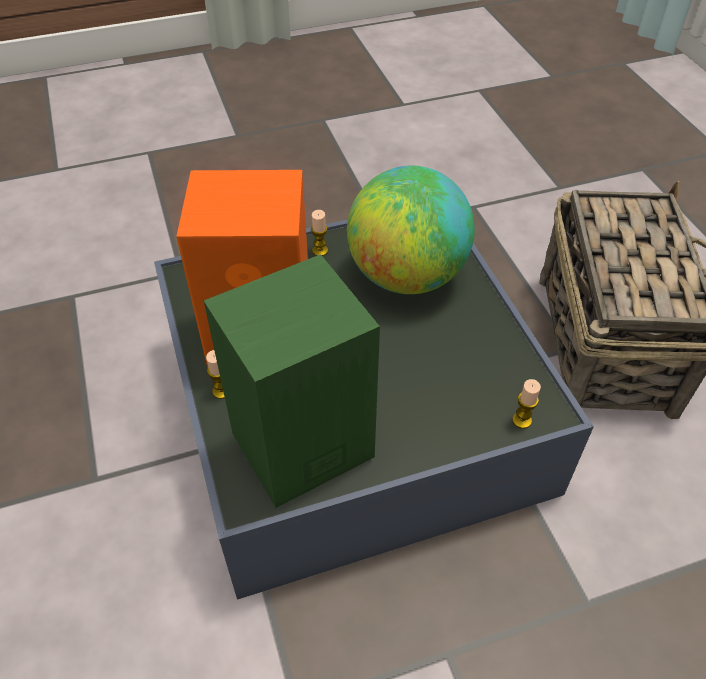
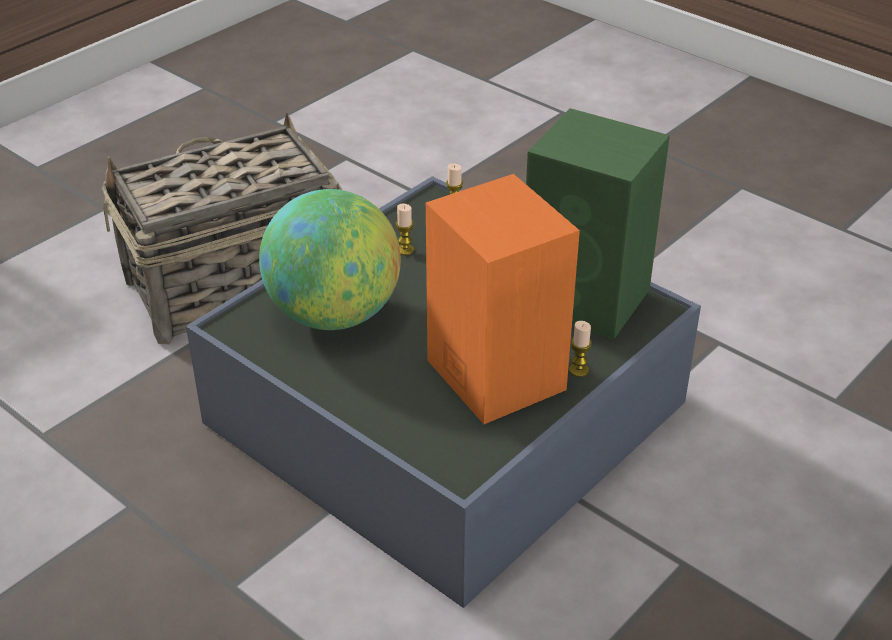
camera: 120 degrees left, 10 degrees down
(320, 250) = (340, 387): candle -> candle (405, 250)

